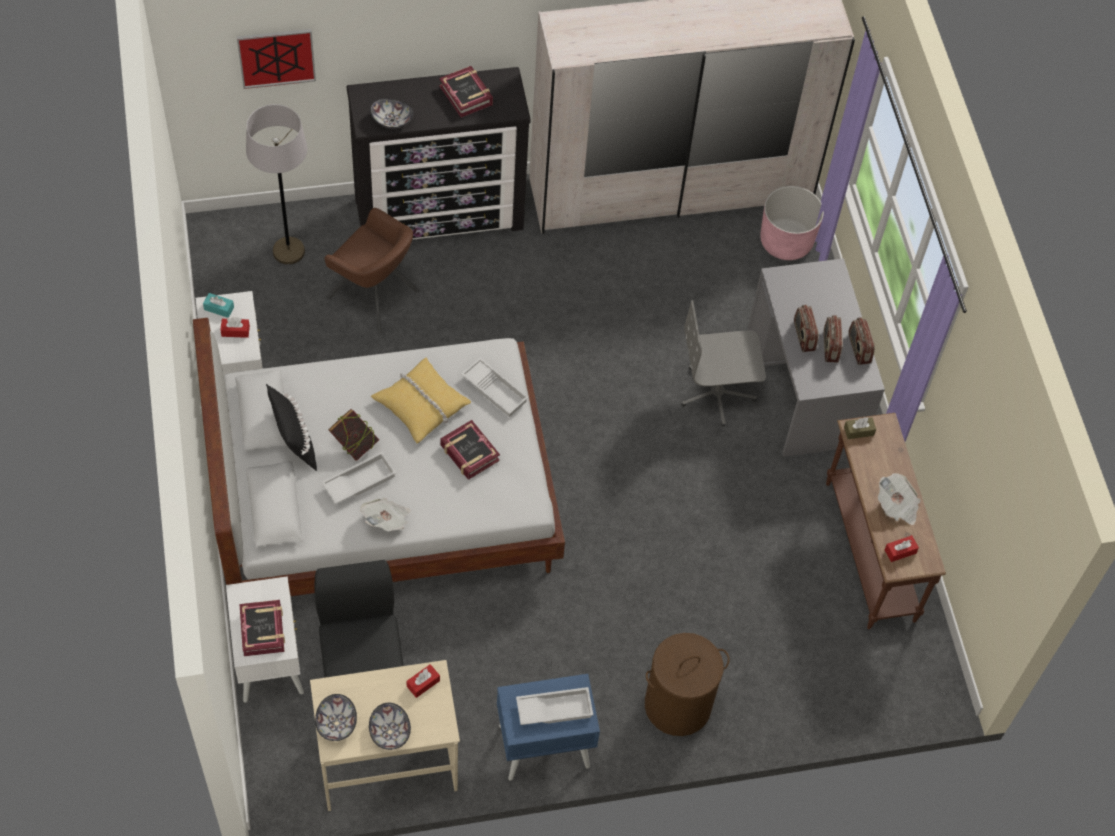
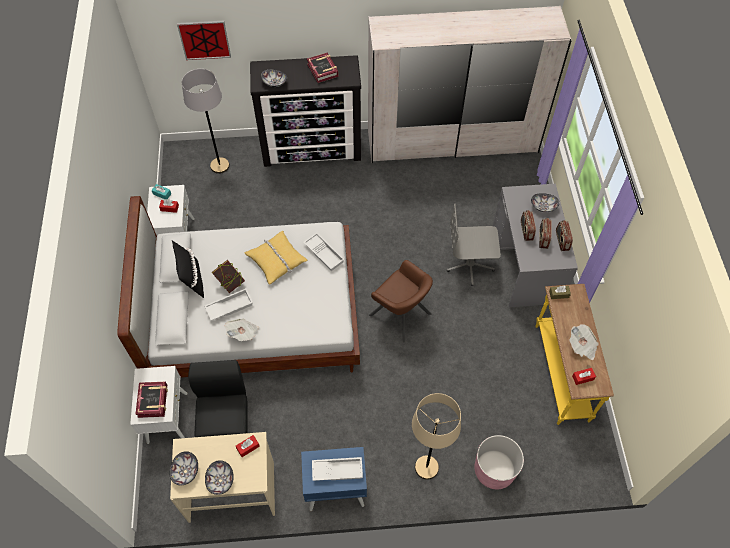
camera: 10 degrees right, 0 degrees up
(373, 295) = (266, 194): brown armchair -> brown armchair (400, 315)
(469, 453) = (302, 293): book -> none
(677, 705) = (426, 467): brown laundry basket -> beige floor lamp
(786, 241) = (520, 175): pink planter -> pink planter (494, 470)
(827, 297) = (543, 207): none -> bowl
(868, 551) = (560, 372): brown console table -> yellow console table

